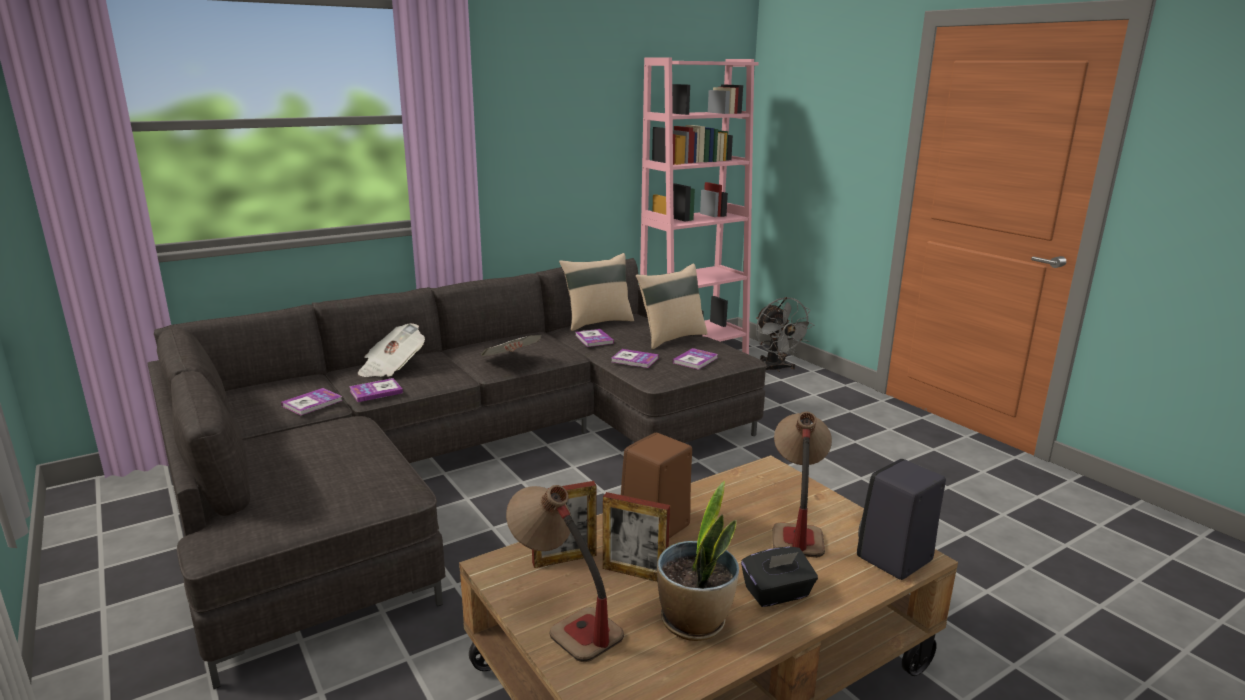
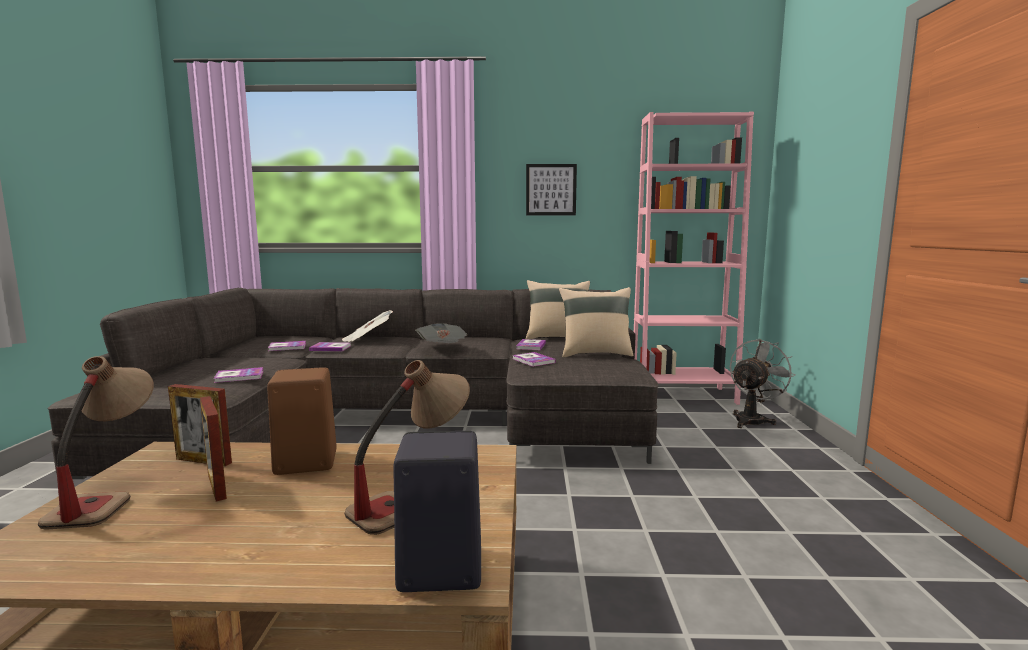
camera: 35 degrees right, 10 degrees down
(553, 142) = (551, 189): none -> picture
(695, 360) = (583, 368): book -> book (239, 376)
(695, 622) = (161, 538): potted plant -> none
(775, 369) = (752, 420): grey fan -> grey fan turned 150 degrees counterclockwise
(777, 593) = (266, 547): black tissue box -> none

